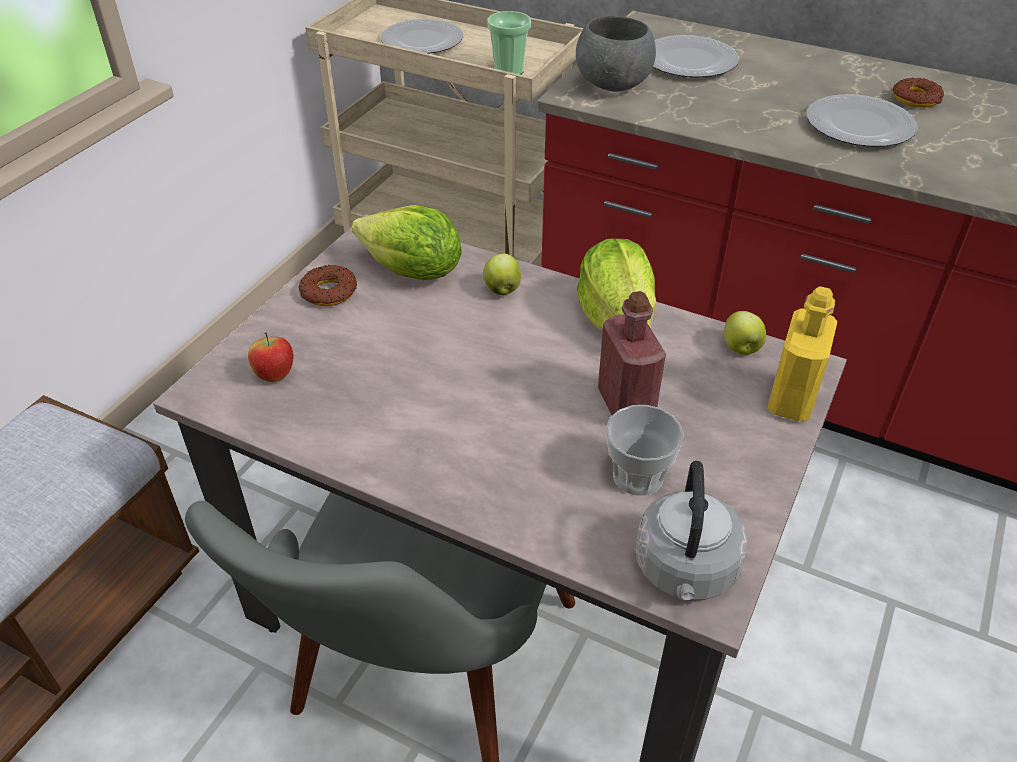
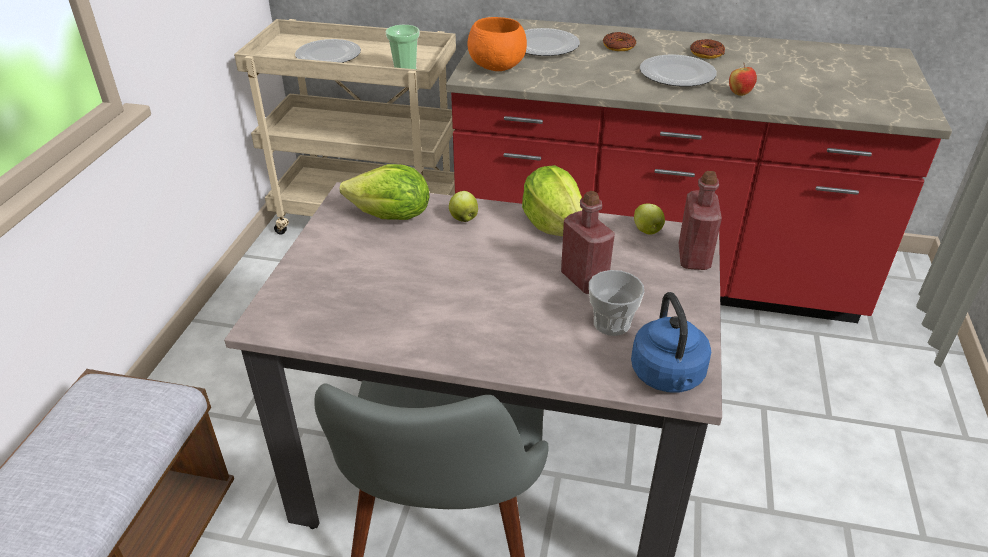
camera: 15 degrees left, 5 degrees down
(275, 376) = (316, 304): apple -> apple (739, 94)
(328, 292) = (332, 240): donut -> donut (618, 46)
(612, 86) = (496, 68): grey bowl -> orange bowl
(685, 572) = (668, 377): grey kettle -> blue kettle
(791, 400) = (693, 257): yellow bottle -> red bottle

